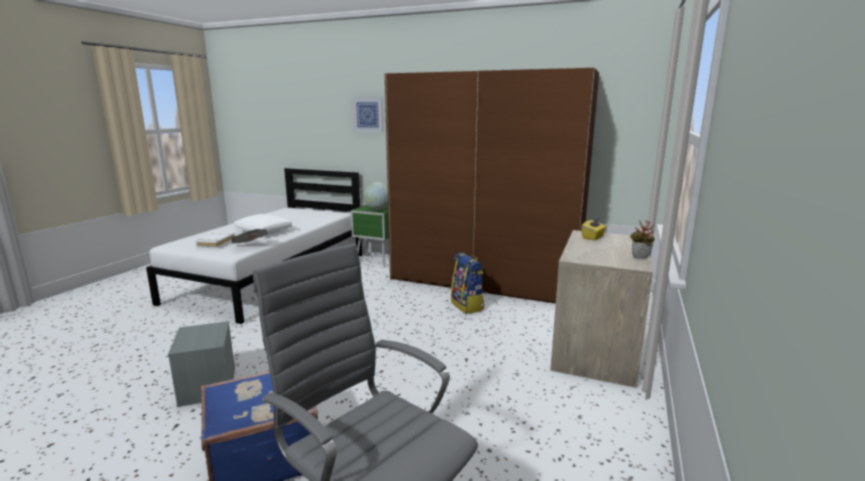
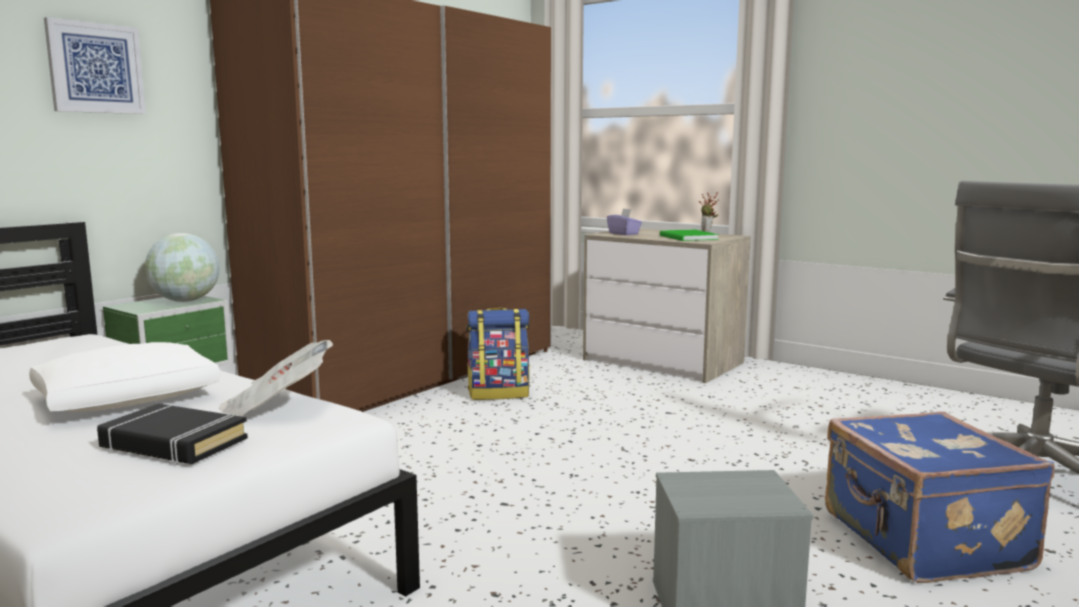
camera: 75 degrees left, 5 degrees down
(216, 243) = (173, 443): white book -> black book
(593, 237) = (624, 234): yellow tissue box -> purple tissue box
(596, 253) = (687, 237): none -> green book

